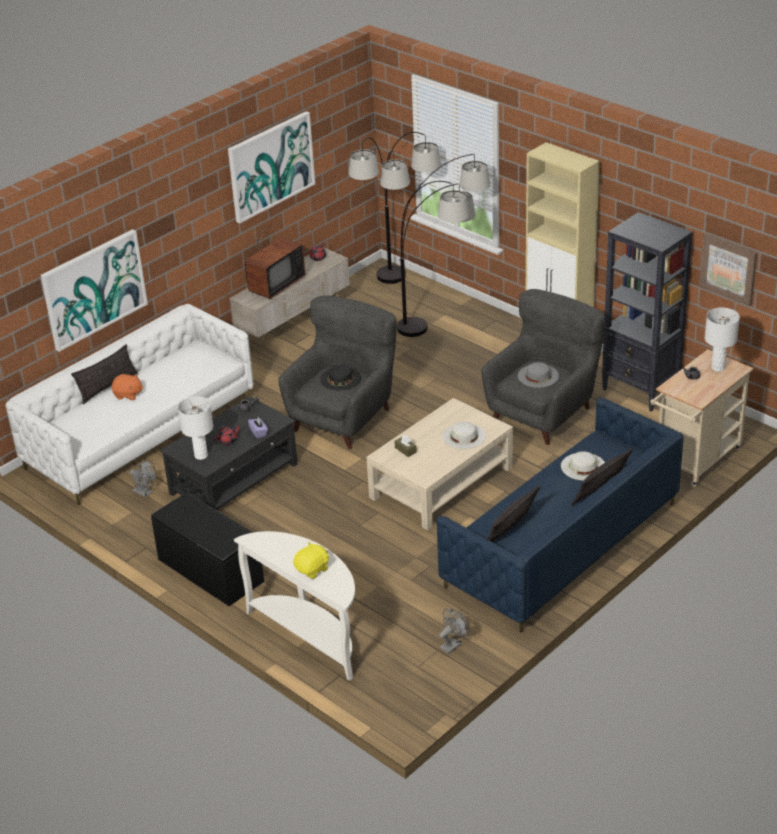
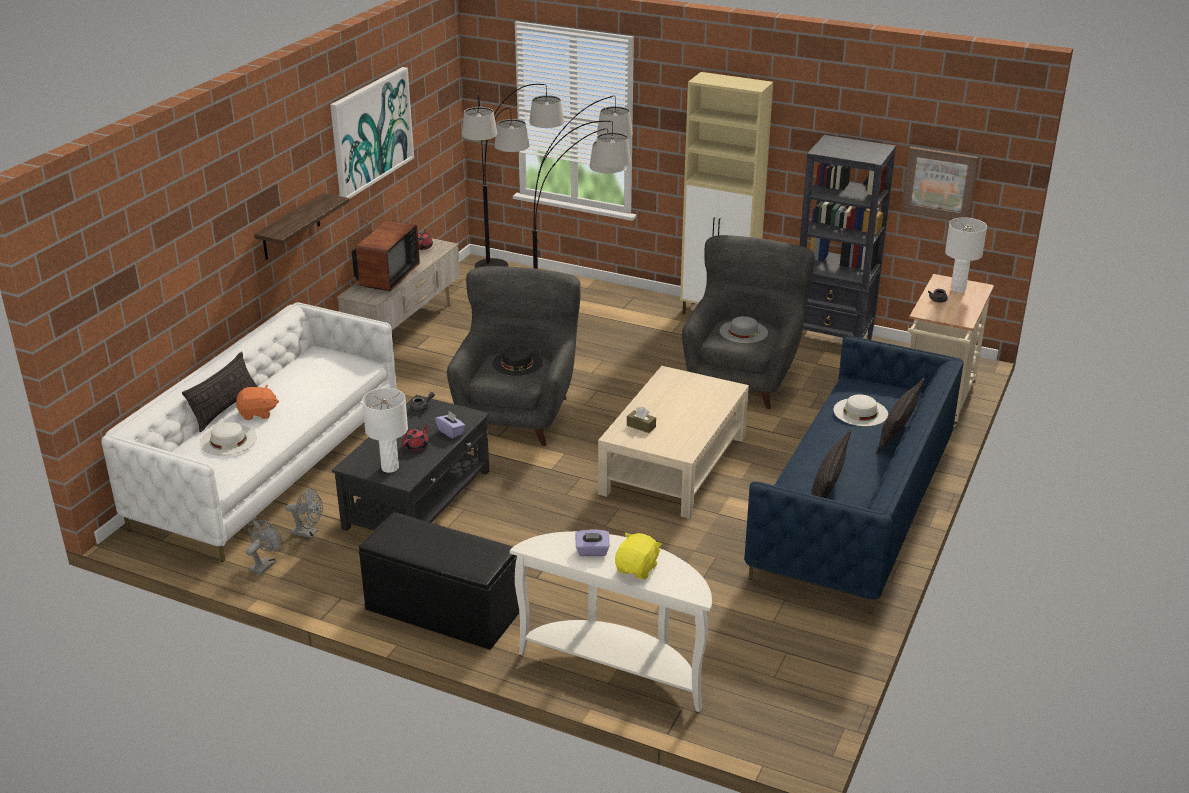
camera: 20 degrees left, 5 degrees down
(94, 289) = (196, 280): picture -> none
(185, 245) = (291, 227): none -> shelf
(289, 551) = (592, 551): none -> purple tissue box
(453, 644) = (800, 642): grey fan -> grey fan (265, 564)
(464, 436) = (700, 402): white hat -> white hat (228, 440)

